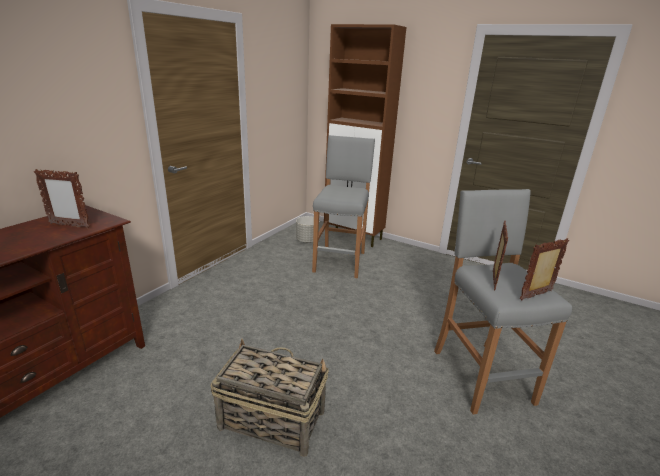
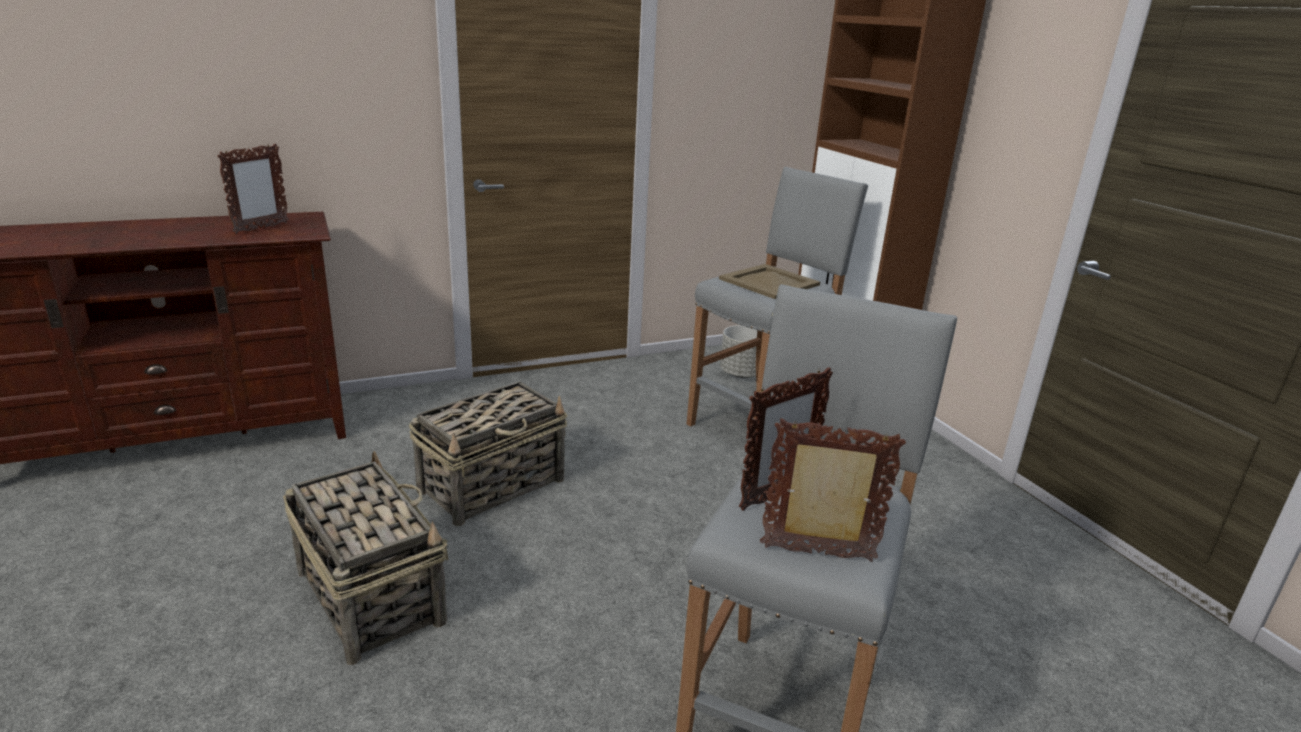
camera: 35 degrees right, 0 degrees up
(69, 226) = (261, 228): picture frame -> picture frame turned 105 degrees counterclockwise
(262, 336) = (493, 485): none -> basket
(343, 192) = (769, 282): none -> beige tray

